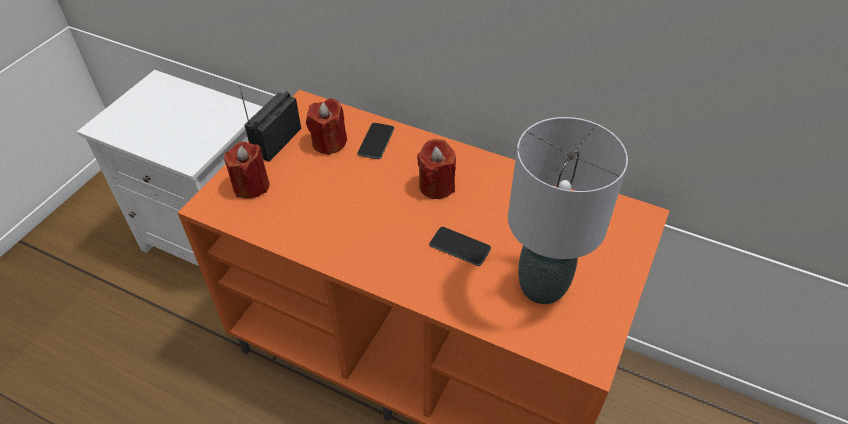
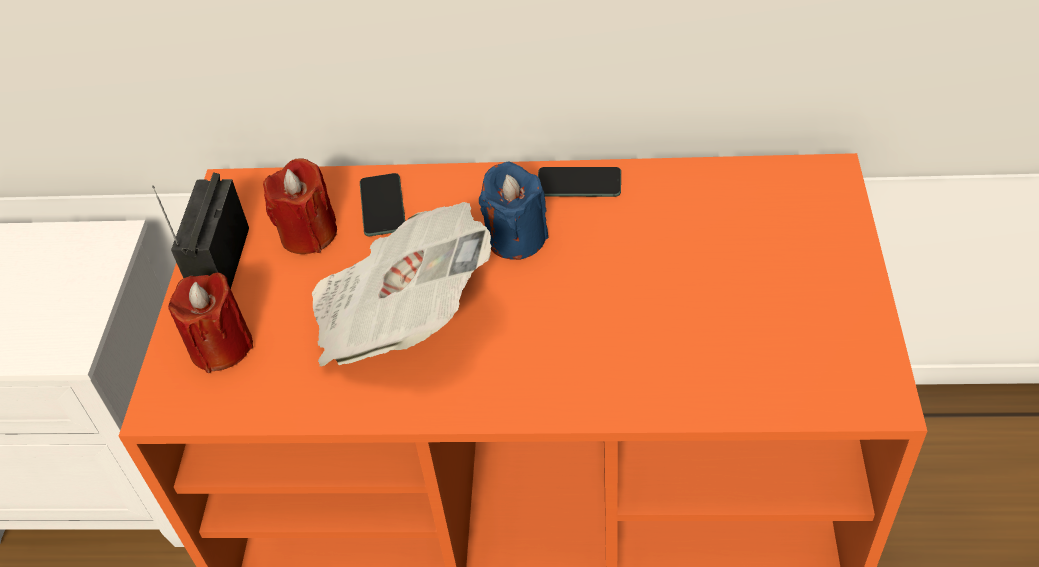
camera: 20 degrees left, 0 degrees up
(349, 206) = (400, 318): none -> newspaper
(436, 186) = (516, 238): red candle -> blue candle
(460, 247) = (604, 313): phone -> phone (579, 183)
(542, 286) = (753, 323): grey table lamp -> none

